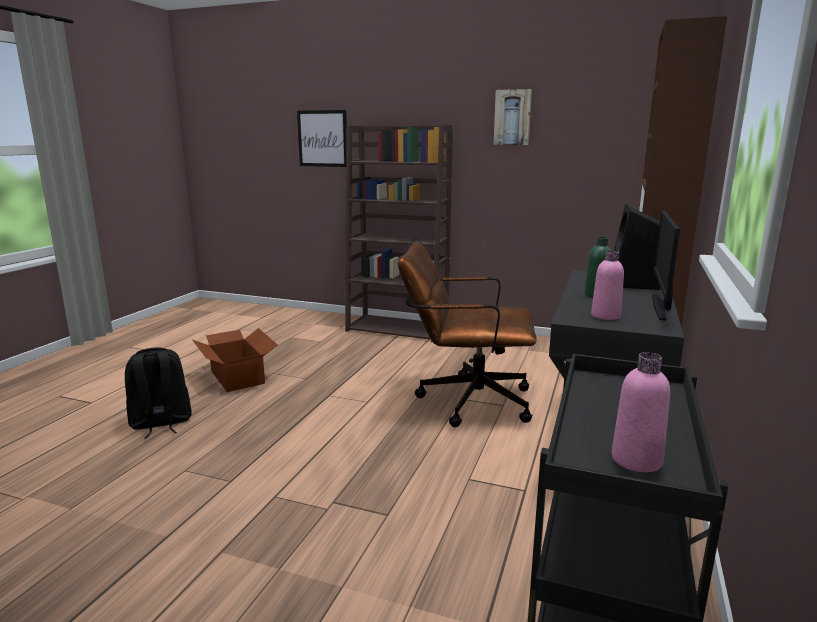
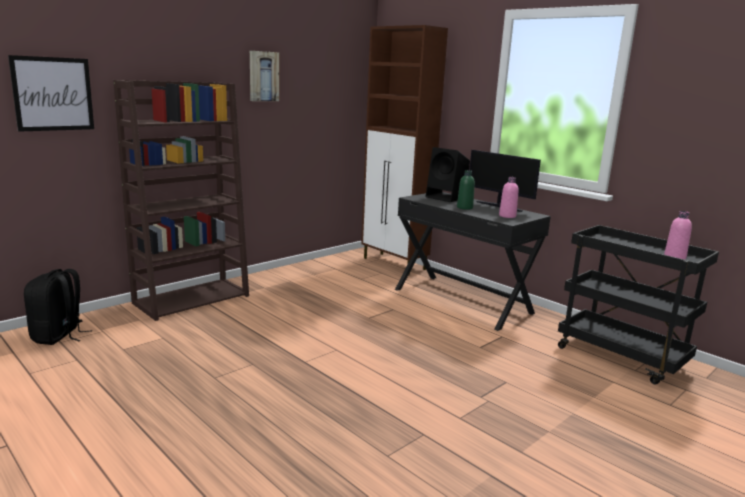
camera: 65 degrees left, 0 degrees up
(160, 423) = (267, 461): black backpack -> black backpack (59, 336)
(238, 377) = (197, 398): cardboard box -> none
(465, 400) = (373, 317): brown office chair -> none

